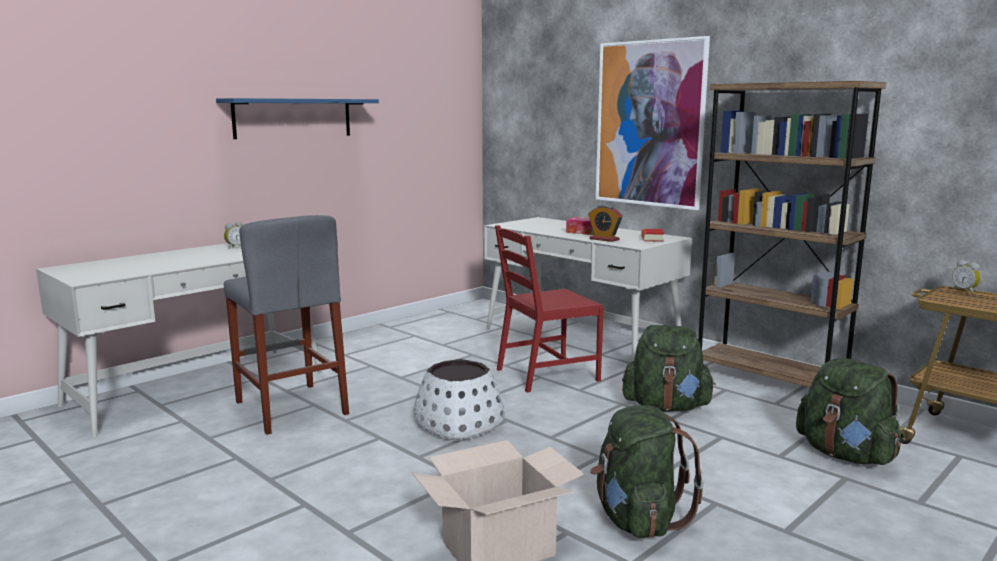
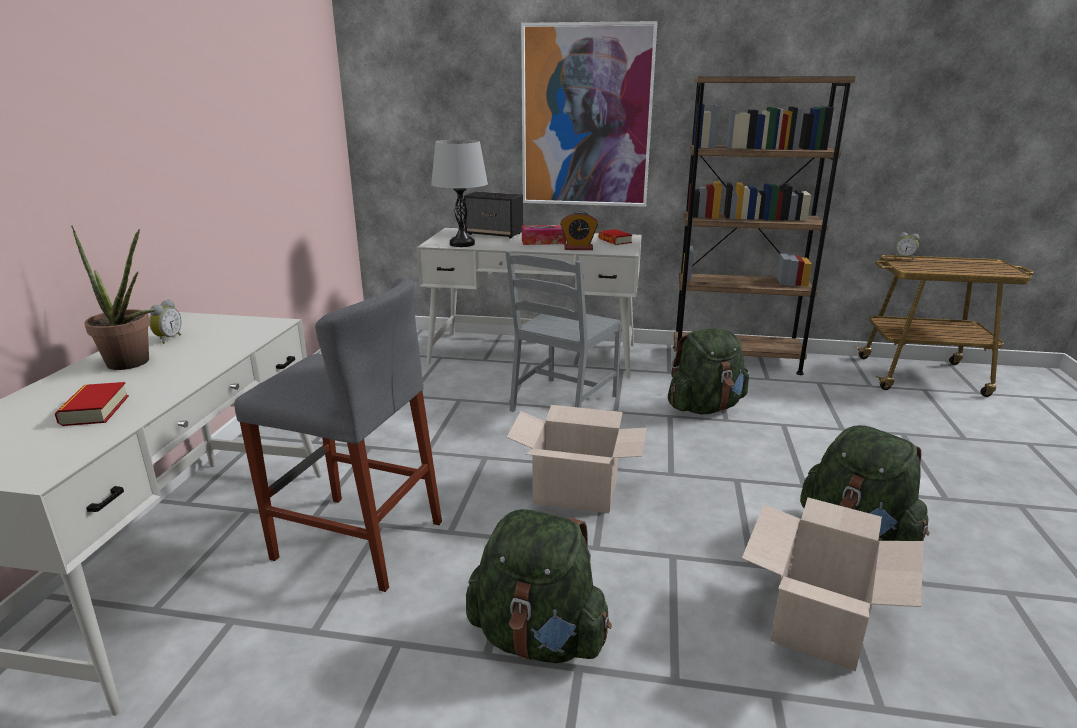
camera: 35 degrees left, 10 degrees up
(146, 266) = (95, 410): none -> book
(198, 254) = (134, 364): none -> potted plant
(293, 118) = (174, 126): blue shelf -> none
(459, 425) = (575, 492): white planter -> cardboard box
(521, 227) = (462, 244): none -> grey table lamp
(546, 375) = (563, 403): red chair -> grey chair
(564, 224) = (495, 234): none -> speaker
(845, 455) = (873, 412): green backpack -> green backpack (538, 638)

